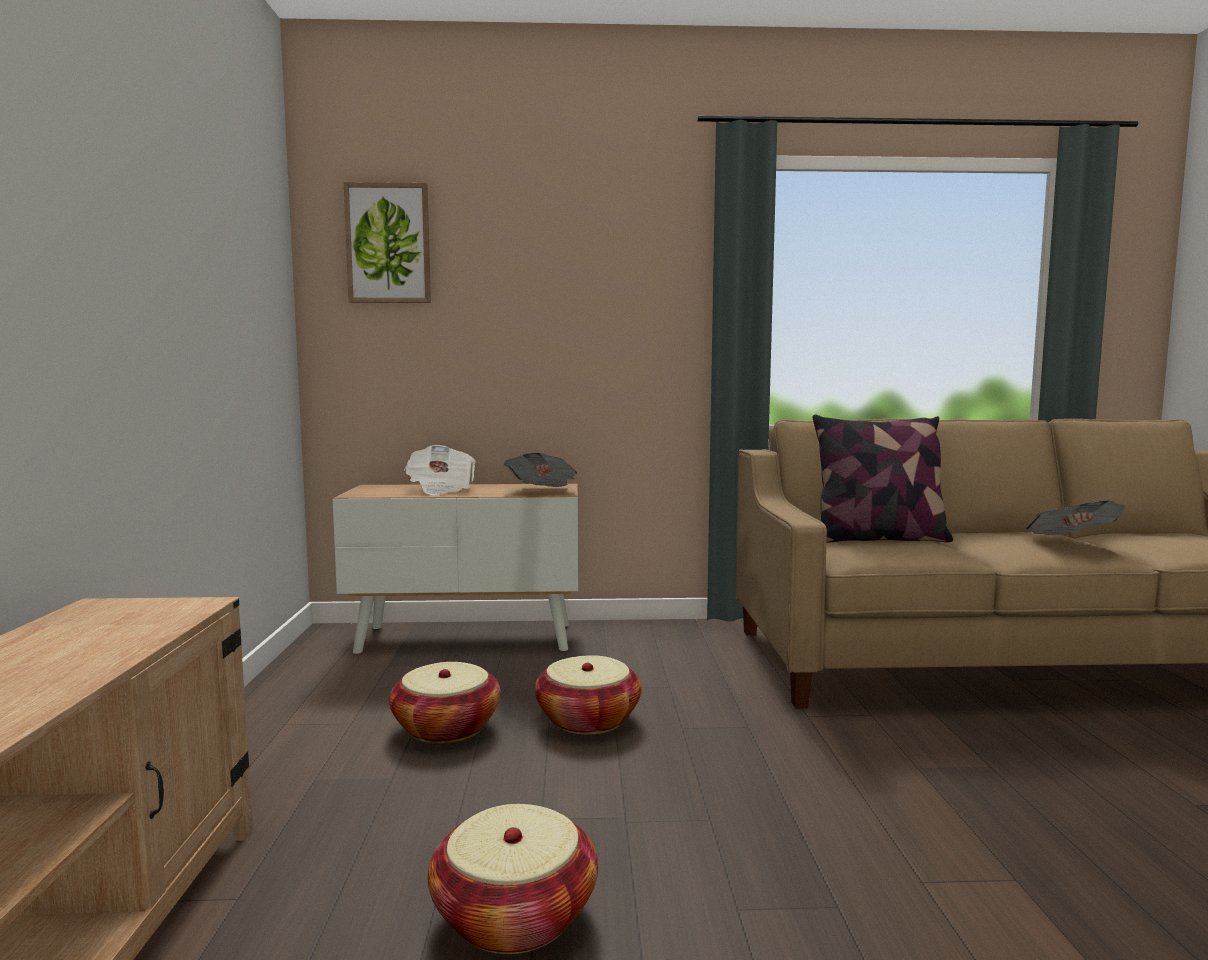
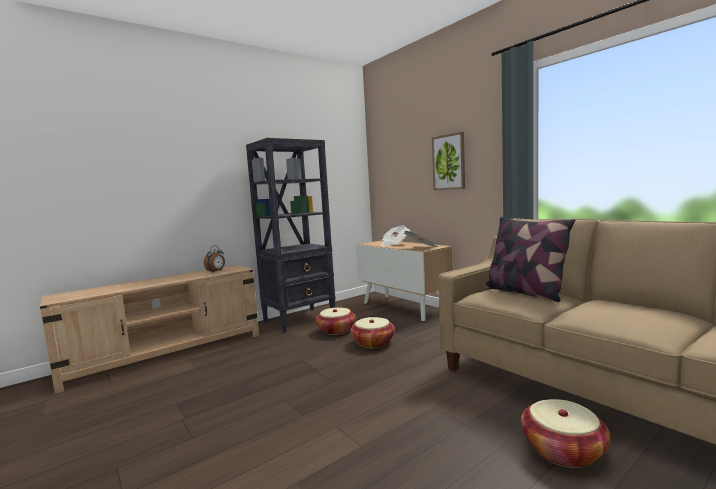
camera: 55 degrees right, 0 degrees up
(104, 631) = (216, 271): none -> alarm clock
(274, 741) = (300, 319): none -> black bookcase
(388, 244) = (390, 143): picture -> picture (449, 162)
(515, 915) = (253, 374): basket -> basket (563, 450)
(1070, 543) = (637, 319): newspaper -> none

